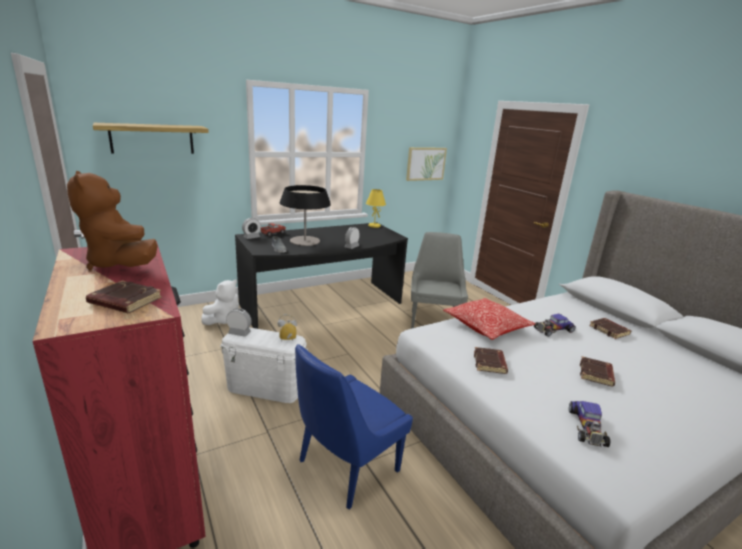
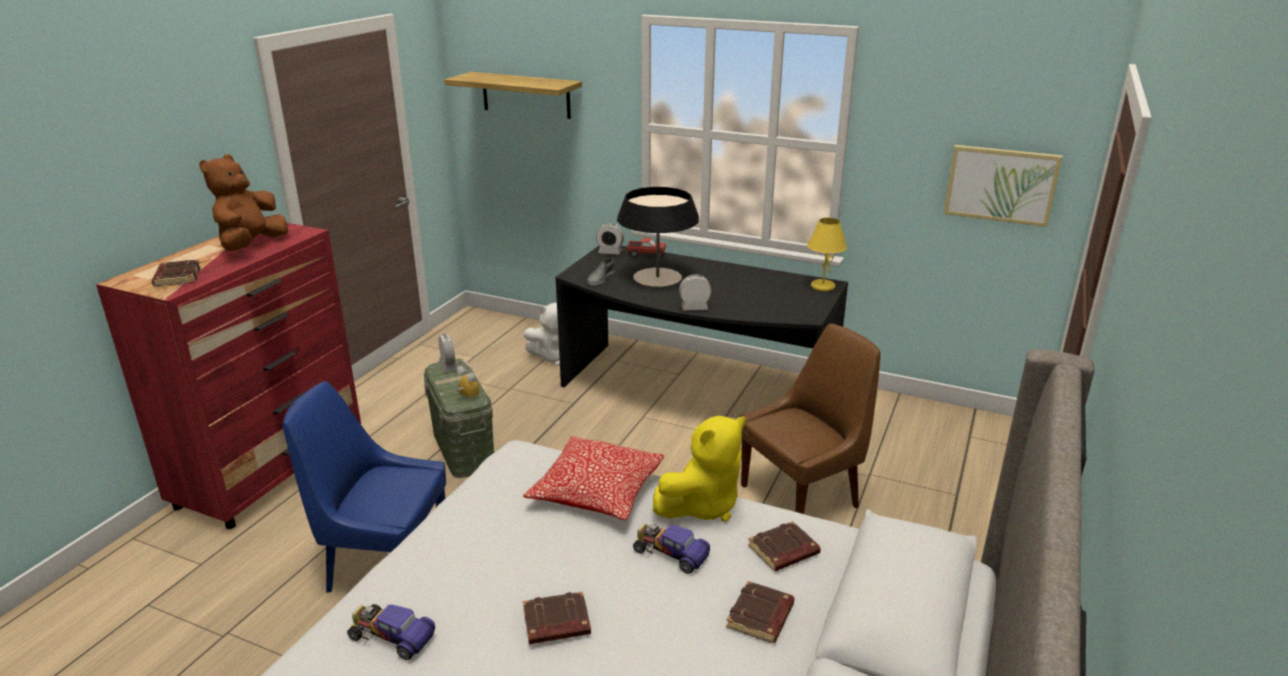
camera: 55 degrees right, 5 degrees up
(265, 388) = (463, 449): white storage box -> green storage box
(433, 321) = (803, 495): grey chair -> brown chair
(490, 363) = (483, 522): brown book -> brown book (783, 551)
(518, 311) = (702, 505): none -> yellow plush toy
(587, 427) = (391, 636): toy car -> toy car turned 45 degrees clockwise

